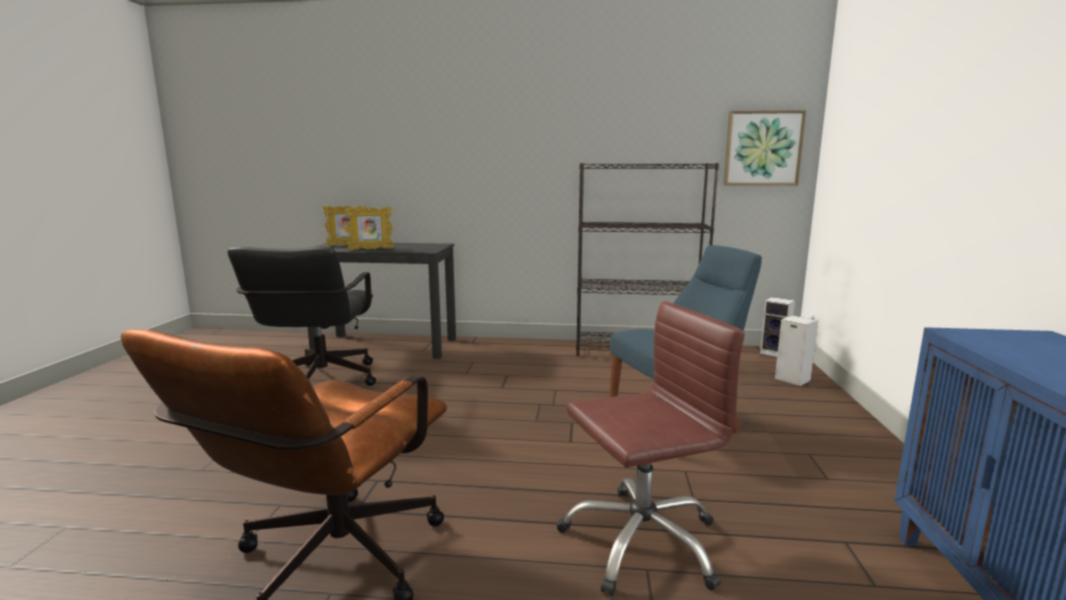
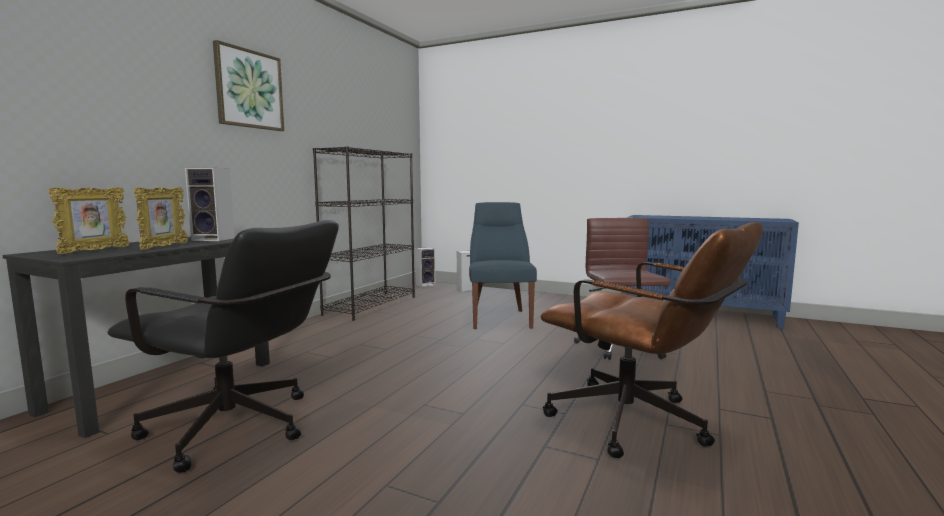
camera: 70 degrees left, 5 degrees down
(420, 248) = (215, 239): none -> speaker
(762, 148) = (400, 146): picture -> picture (249, 89)

